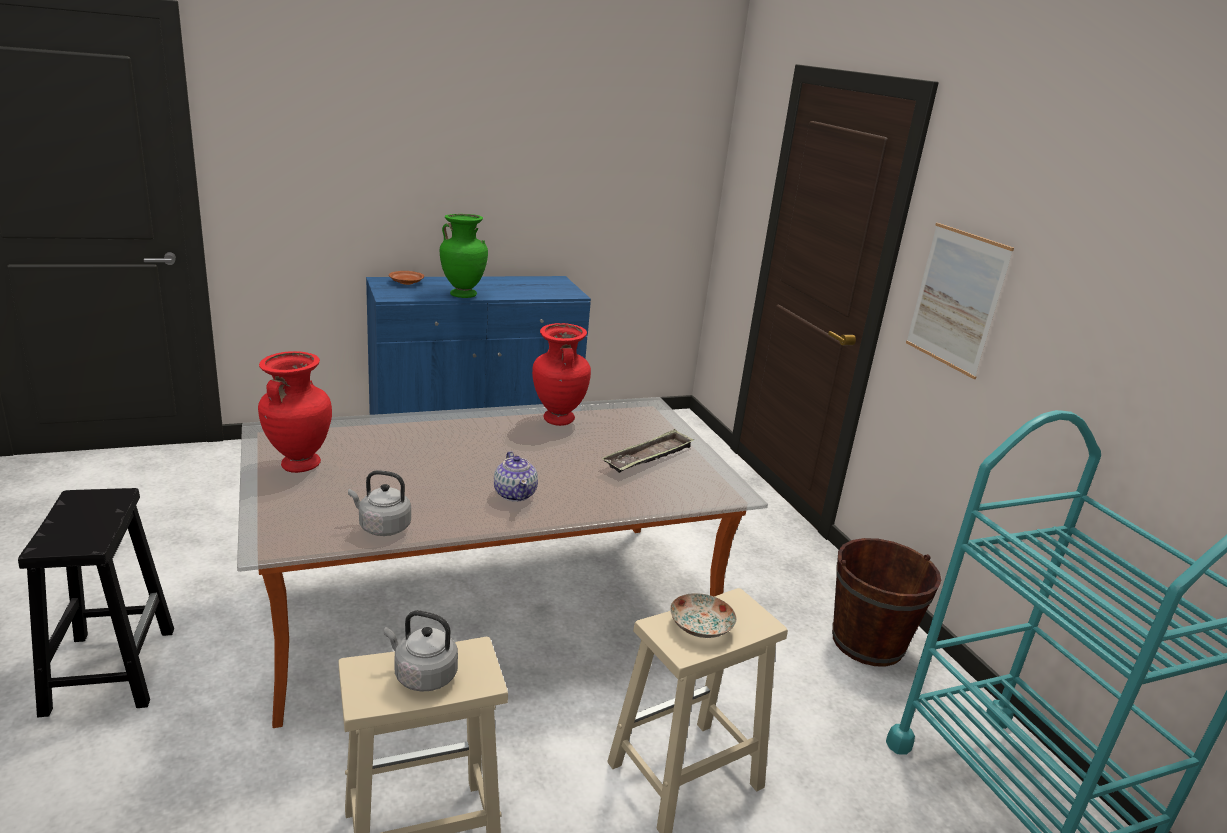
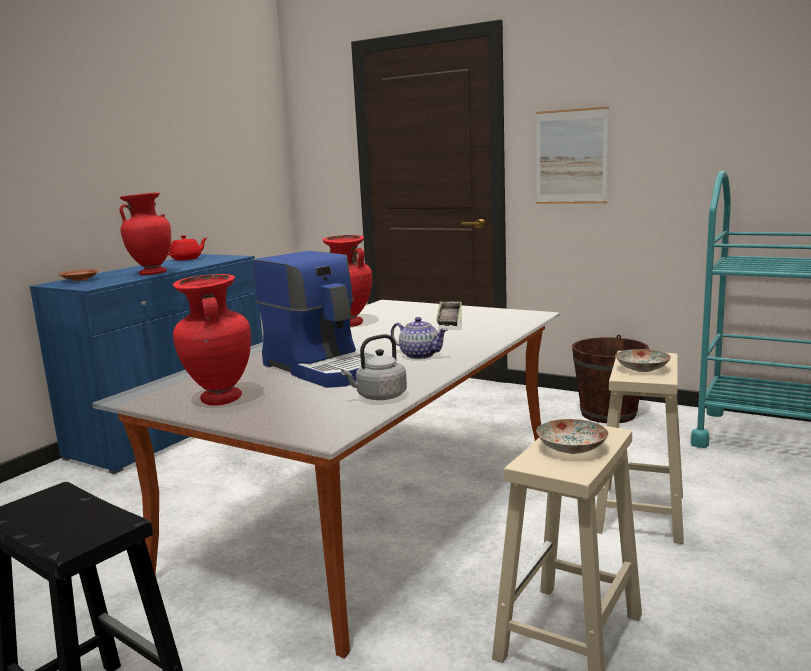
camera: 35 degrees left, 10 degrees down
(422, 675) = (572, 448): grey kettle -> plate
(425, 468) = (325, 368): none -> coffee machine
(463, 295) = (152, 273): green vase -> red vase
(535, 281) = (187, 259): none -> red teapot

